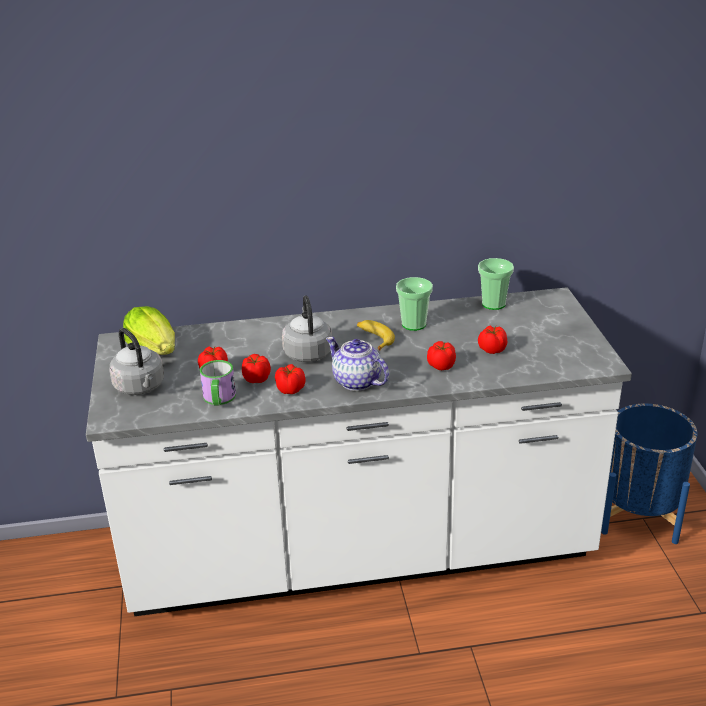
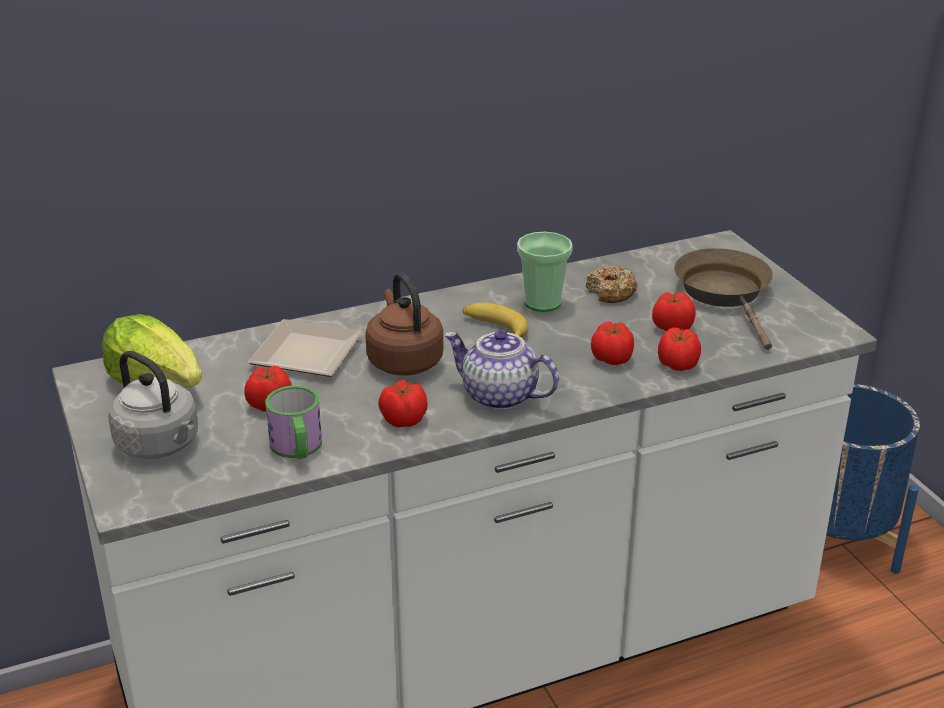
camera: 15 degrees left, 0 degrees up
(253, 341) = (311, 352): none -> plate
(256, 379) = (342, 410): tomato -> tomato (677, 365)
(307, 352) = (403, 360): grey kettle -> brown kettle
(462, 322) = (611, 292): none -> donut
(493, 304) = (641, 262): cup -> none
(540, 331) = (725, 294): none -> brown frying pan

